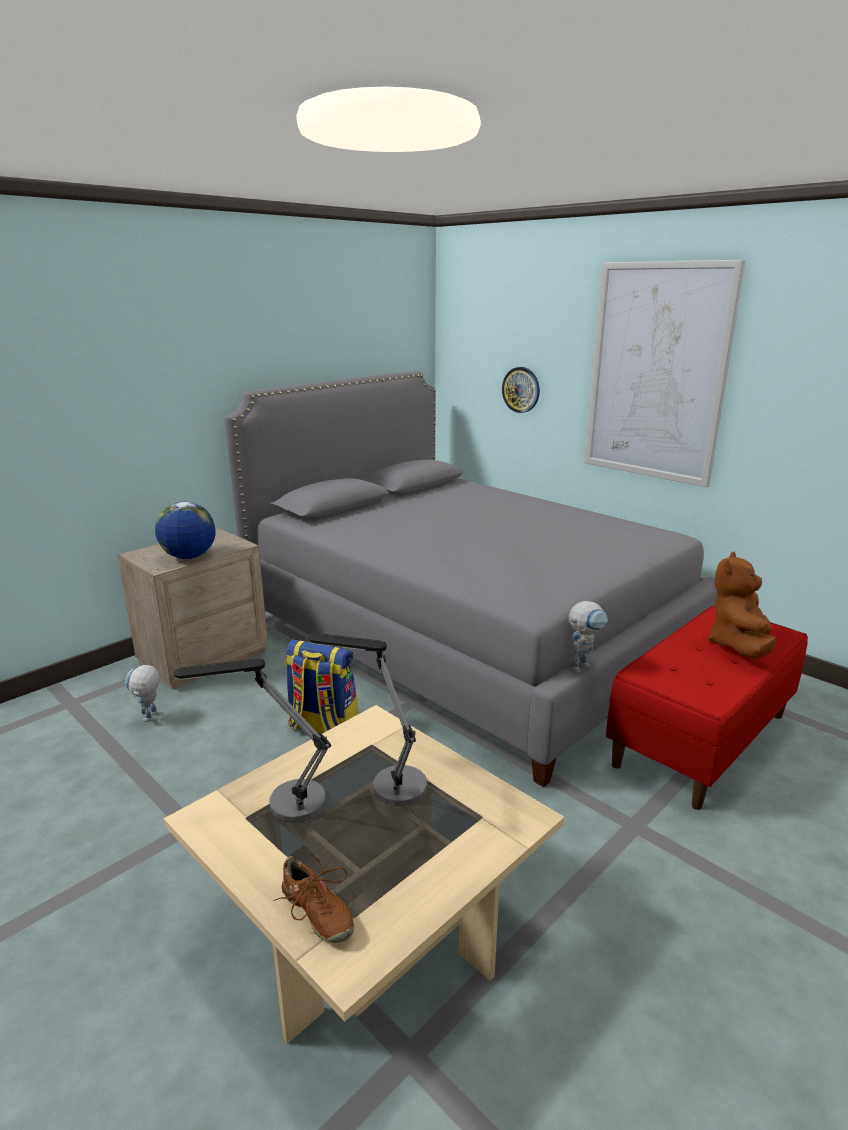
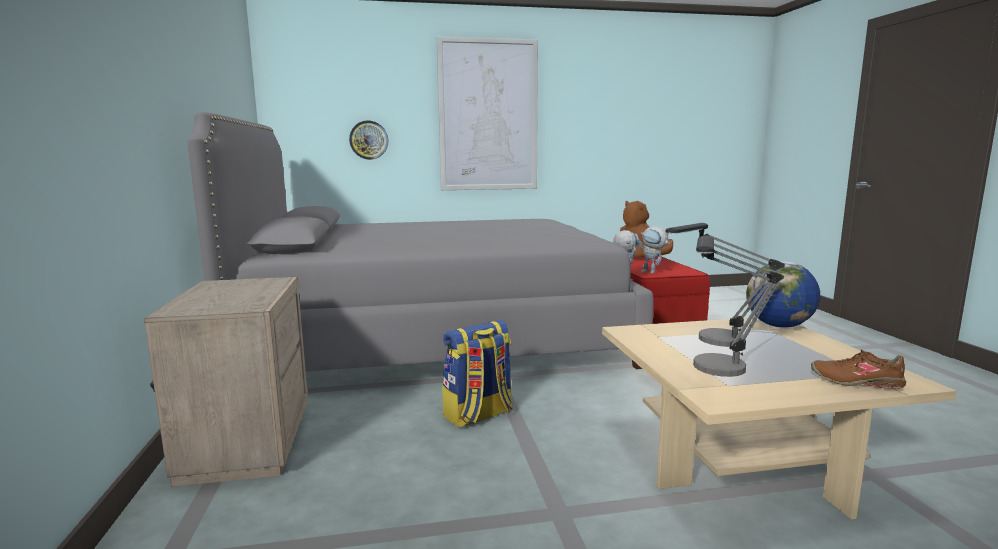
camera: 55 degrees left, 10 degrees down
(149, 720) = (322, 502): toy robot -> toy robot (652, 272)
(189, 557) = (256, 295): globe -> globe (779, 326)
(316, 912) = (857, 382): brown shoe -> brown shoe turned 150 degrees counterclockwise

